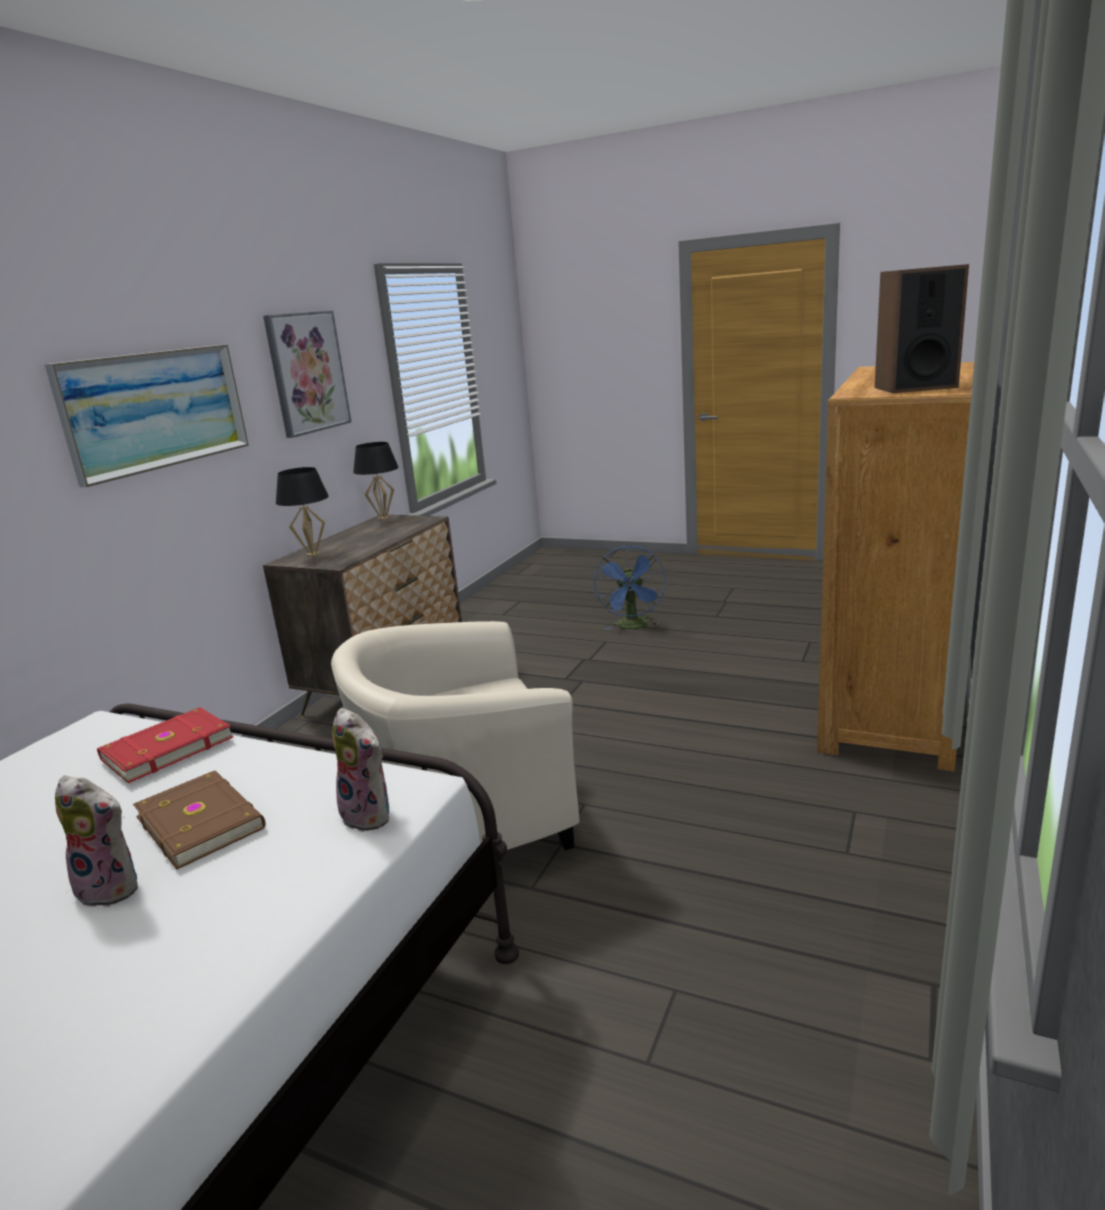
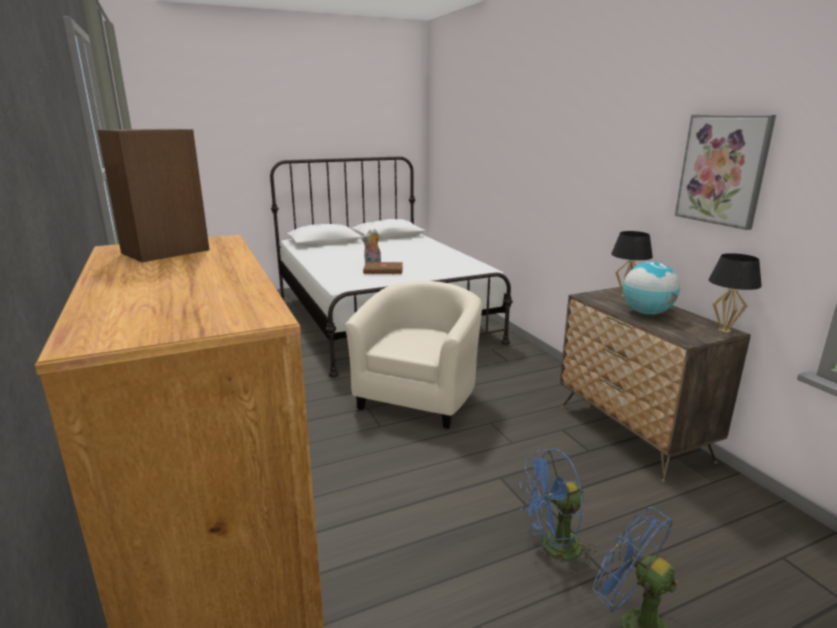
camera: 130 degrees right, 0 degrees up
(156, 410) = (601, 164): picture -> none
(166, 748) = (440, 271): red book -> none
(366, 539) = (646, 312): none -> globe
(371, 815) = (340, 281): plush toy -> none
(613, 658) = (553, 549): none -> blue fan

